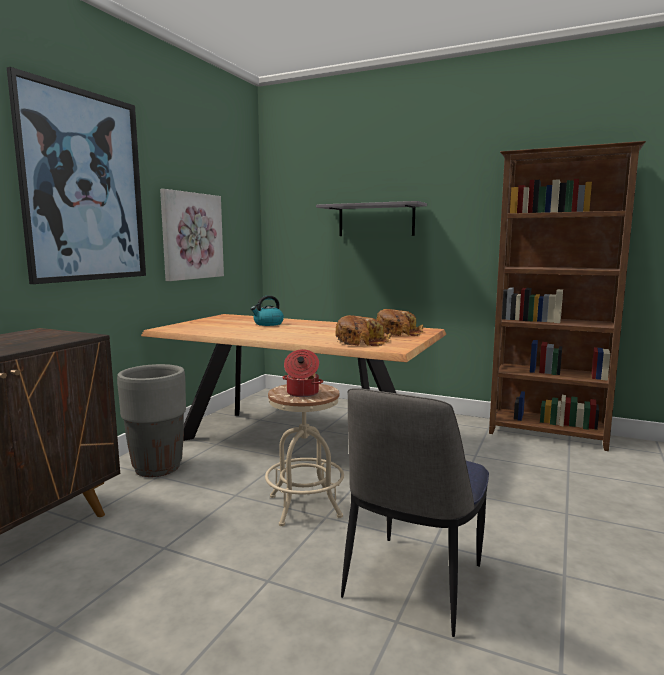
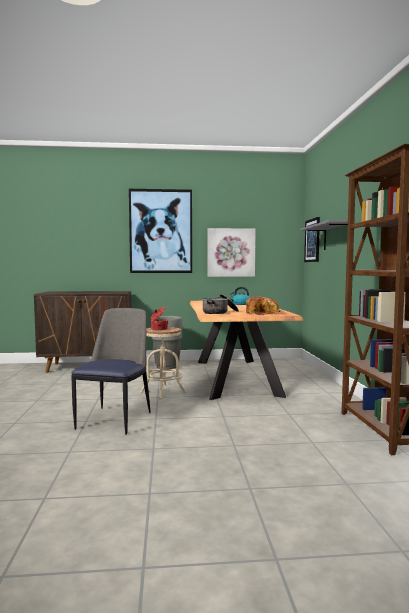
camera: 60 degrees right, 5 degrees down
(297, 221) = (312, 240): none -> picture
(361, 342) = (220, 312): bread -> cooking pot
(412, 584) = (115, 419): chair -> chair turned 105 degrees clockwise

